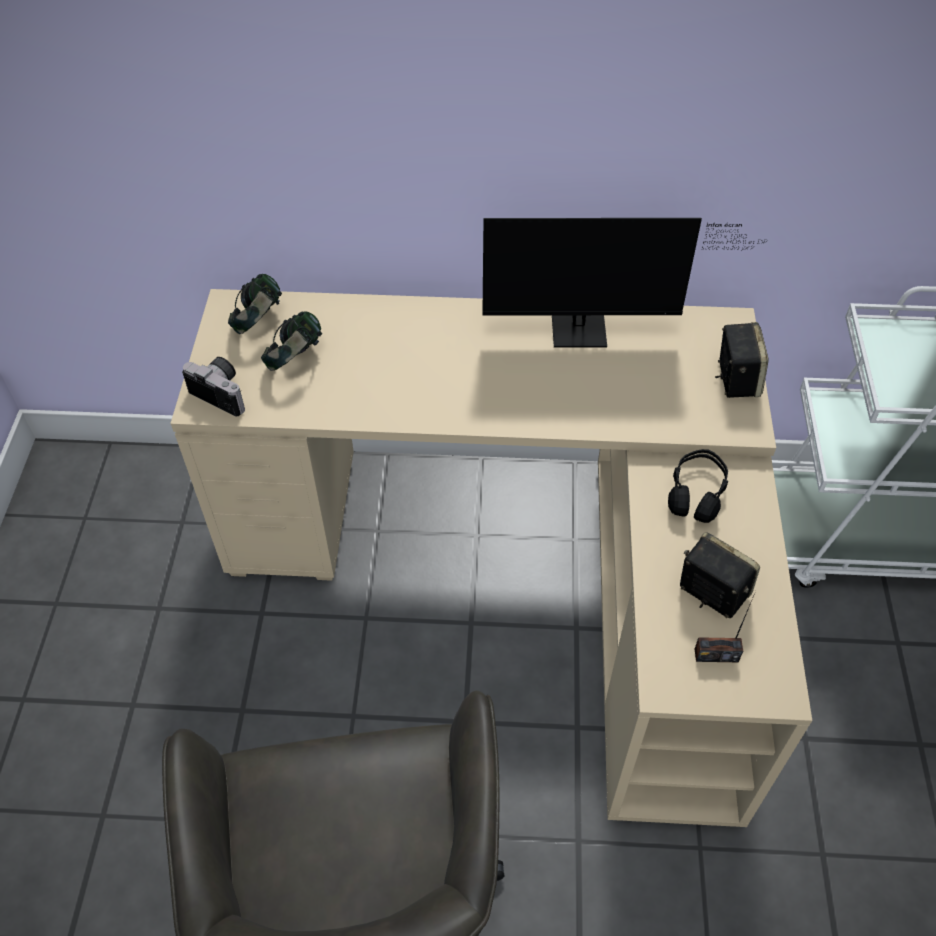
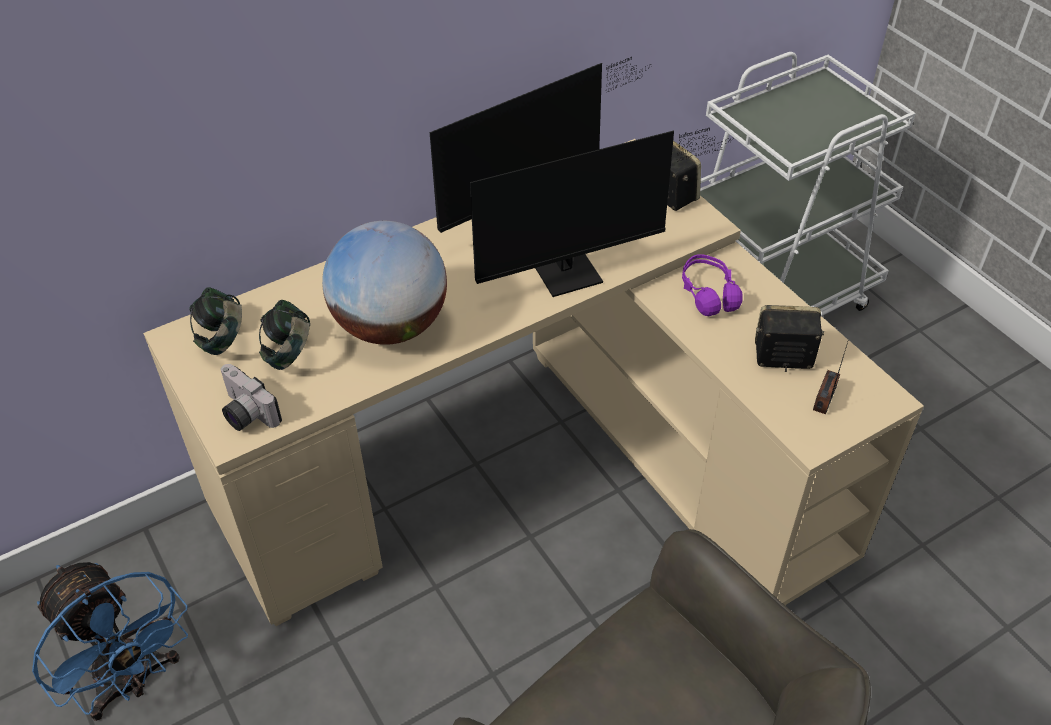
camera: 35 degrees left, 5 degrees down
(112, 557) = (133, 682): none -> blue fan
(223, 392) = (245, 414): camera -> camera turned 135 degrees counterclockwise
(389, 377) = (391, 326): none -> globe
(584, 409) = (577, 271): none -> monitor
(696, 493) = (708, 294): black headphones -> purple headphones
(716, 655) = (824, 399): radio -> radio turned 150 degrees clockwise

